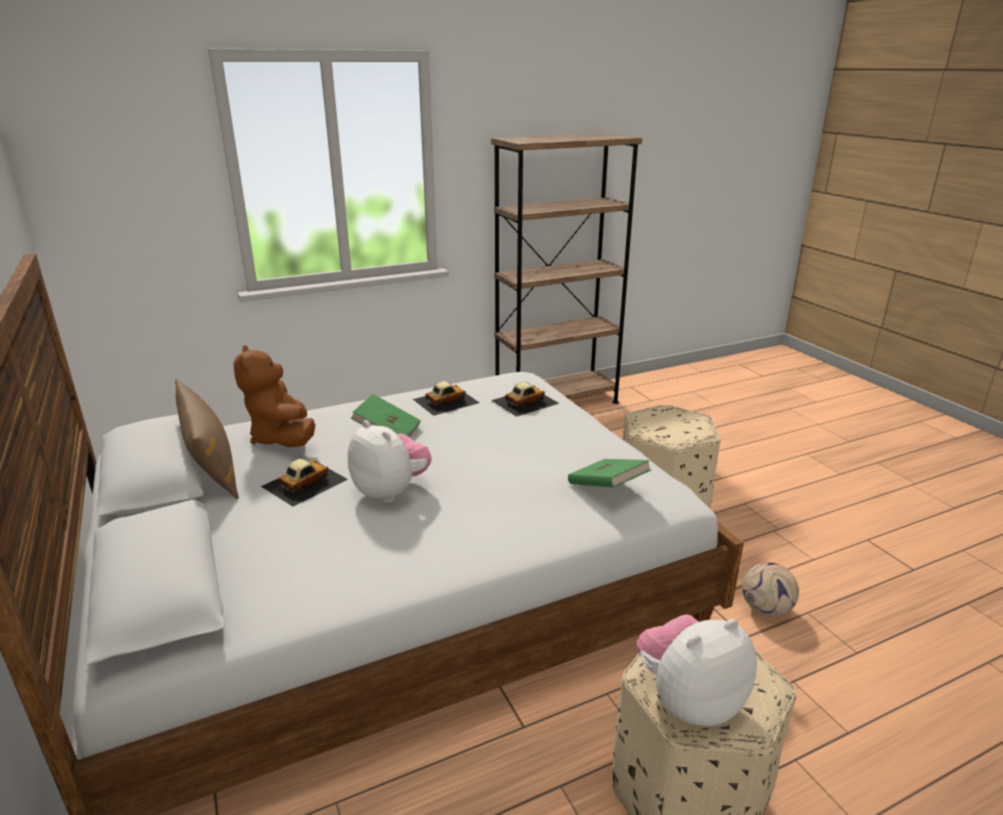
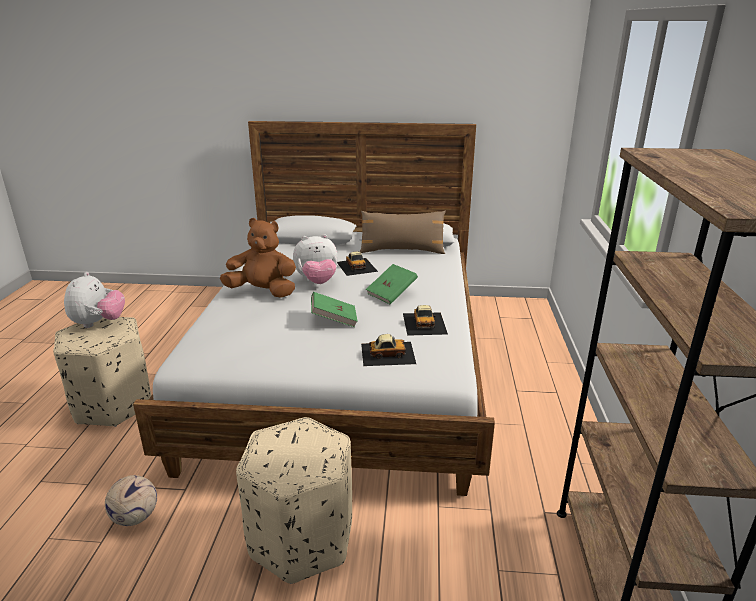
camera: 120 degrees right, 0 degrees up
(283, 438) = (417, 268): brown plush toy -> brown plush toy (263, 292)
(524, 401) = (387, 353): toy car -> toy car turned 90 degrees counterclockwise
(607, 488) = (225, 336): green book -> green book (334, 320)

